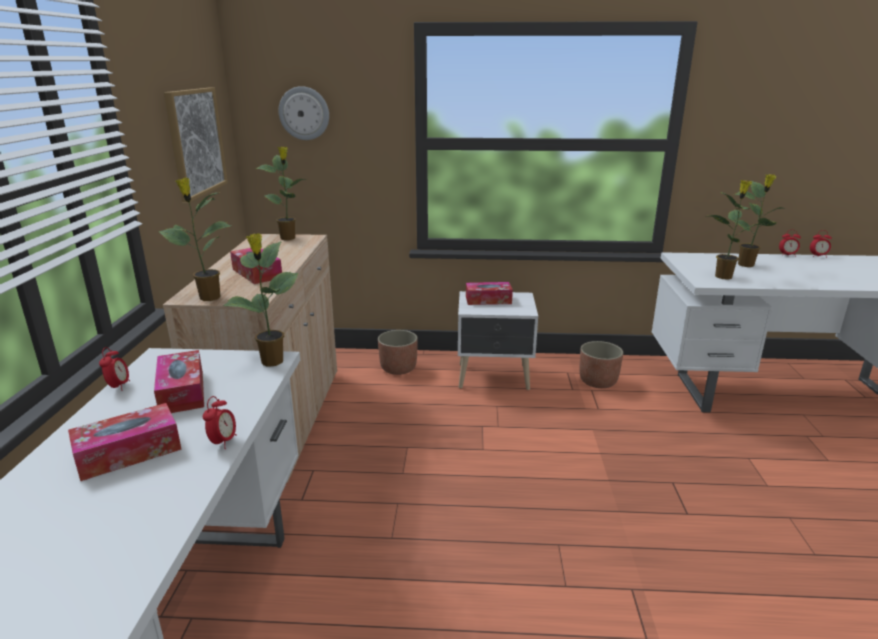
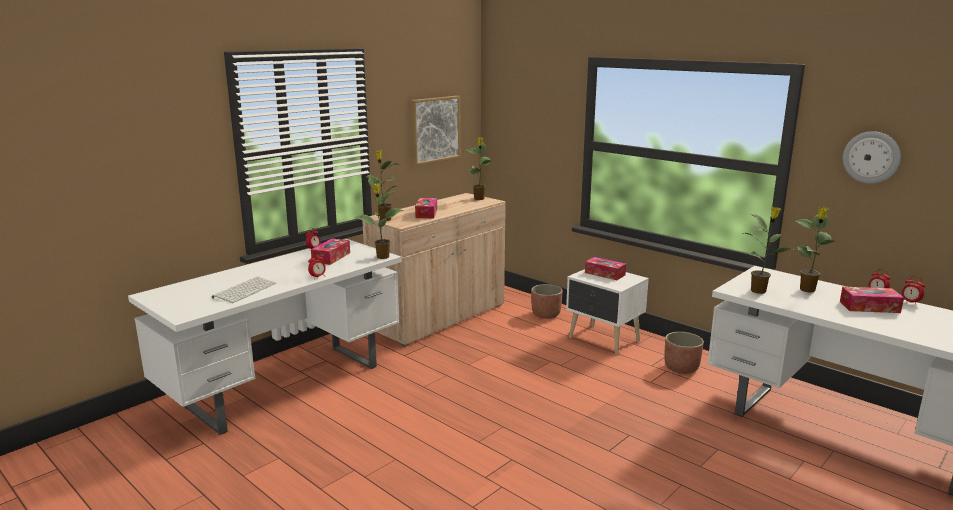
camera: 40 degrees right, 5 degrees down
(104, 543) = (244, 290): none -> keyboard
(129, 452) = (285, 270): tissue box -> tissue box (869, 307)
(304, 113) = (519, 115): wall clock -> wall clock (871, 157)

